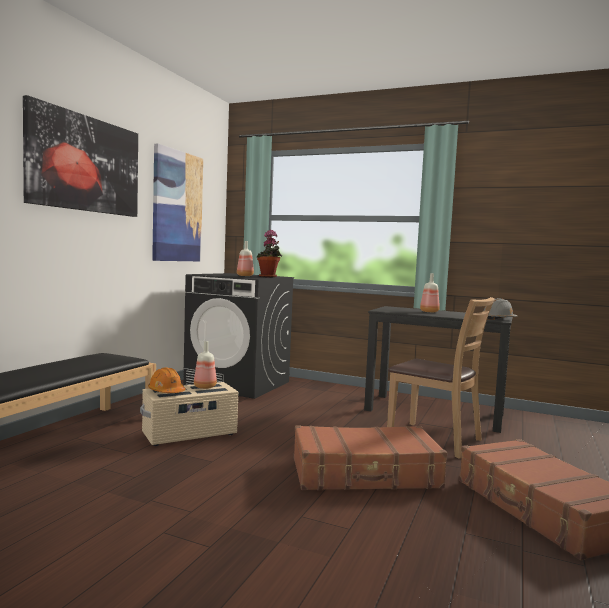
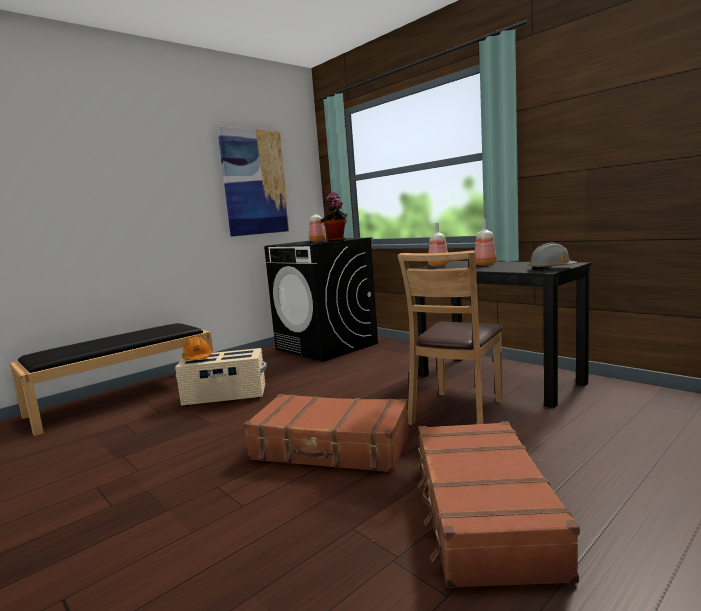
camera: 25 degrees right, 5 degrees up
(85, 164) = (140, 160): picture -> none
(205, 387) = (236, 353): bottle -> bottle (438, 265)
(435, 439) = (457, 413): brown chair -> brown chair turned 60 degrees clockwise

